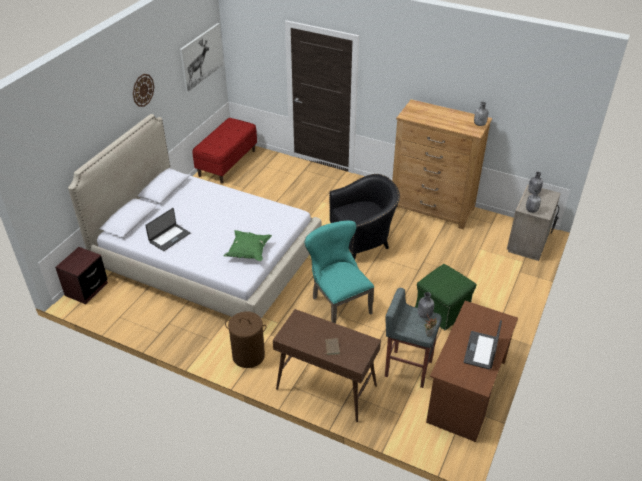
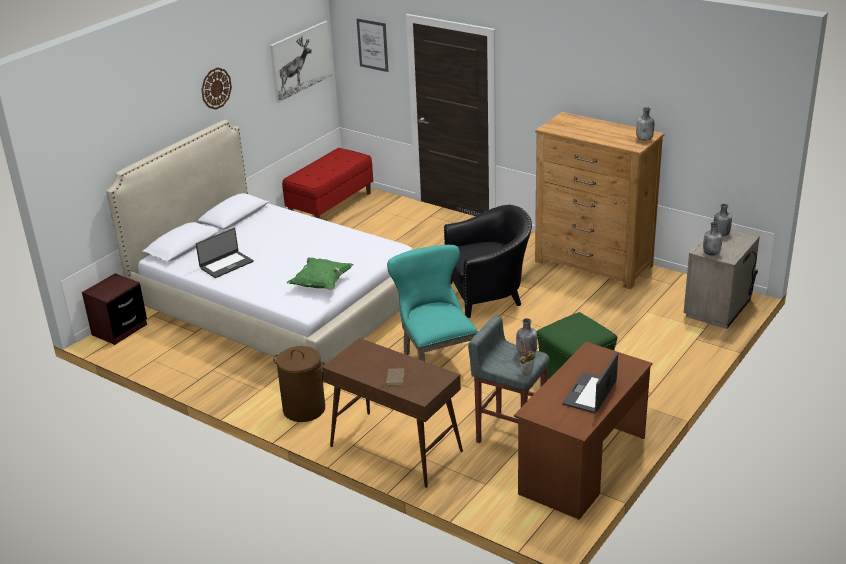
camera: 10 degrees right, 10 degrees down
(256, 42) = (372, 45): none -> picture

